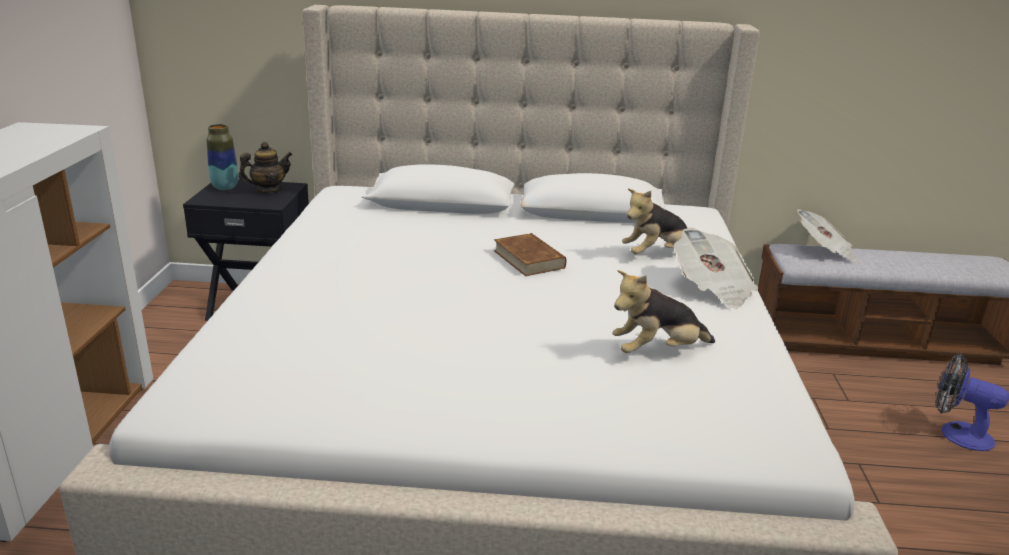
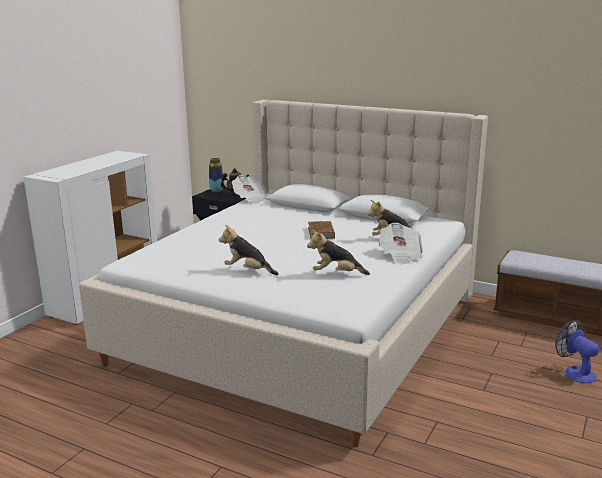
camera: 25 degrees right, 5 degrees down
(482, 375) = (248, 271): none -> plush toy
(824, 251) = (538, 257): newspaper -> newspaper (250, 199)

